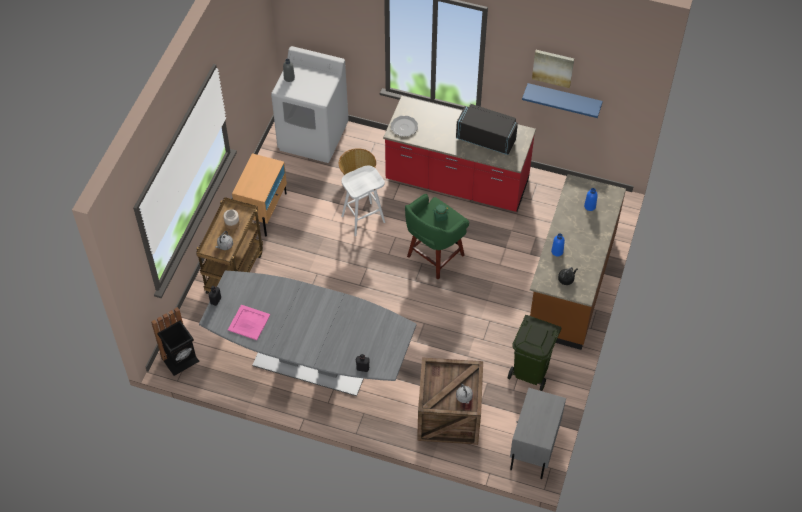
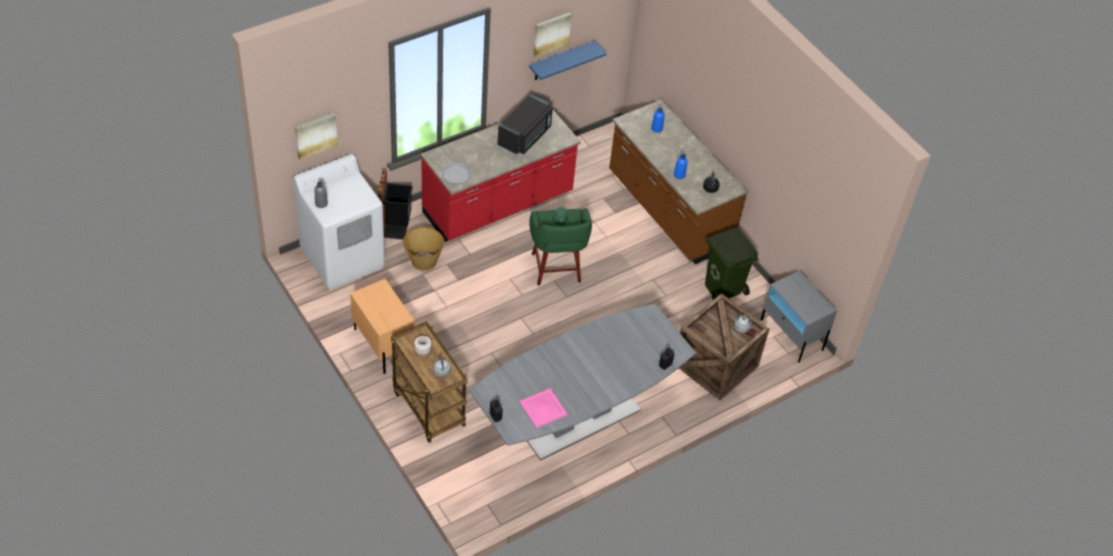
camera: 55 degrees left, 5 degrees down
(181, 360) = (482, 507): black trash can -> black trash can (396, 227)
(314, 24) = (315, 135): none -> picture
(363, 218) = (468, 285): white stool -> none
(486, 138) = (525, 136): black microwave -> black microwave turned 150 degrees clockwise

